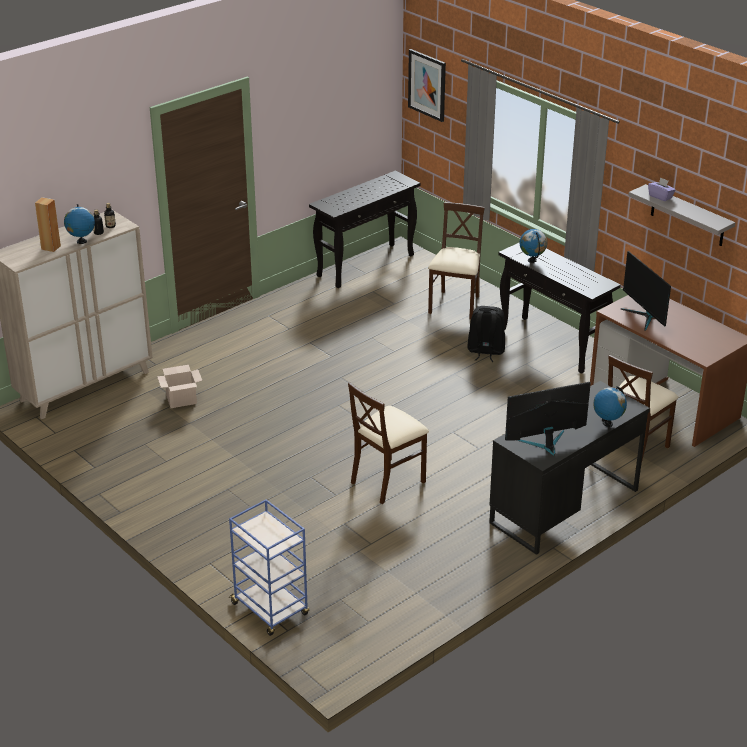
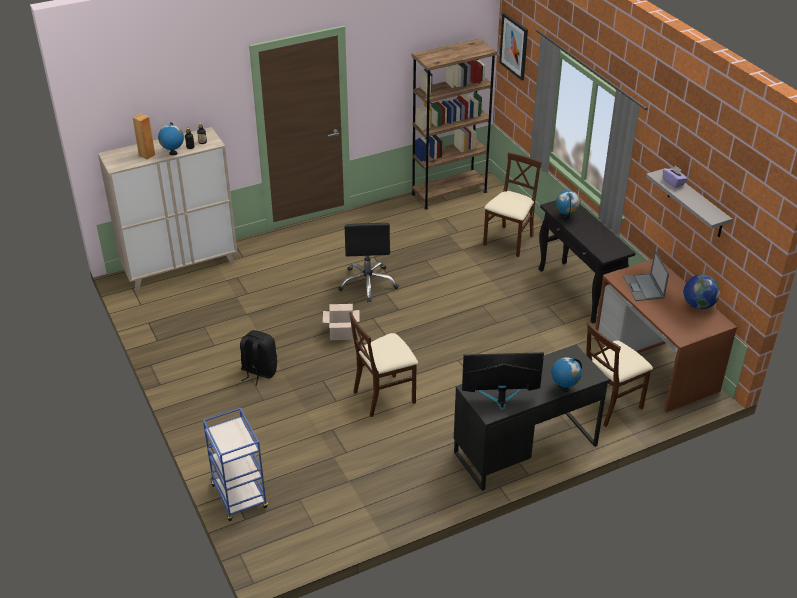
camera: 15 degrees right, 5 degrees up
(182, 399) = (250, 292): cardboard box -> cardboard box (342, 333)
(316, 370) = (368, 283): none -> black office chair
(366, 265) = (449, 193): black console table -> brown bookcase
(485, 351) = (517, 289): black backpack -> black backpack (258, 372)
(644, 317) = (644, 288): monitor -> laptop
(707, 325) = (698, 305): none -> globe

